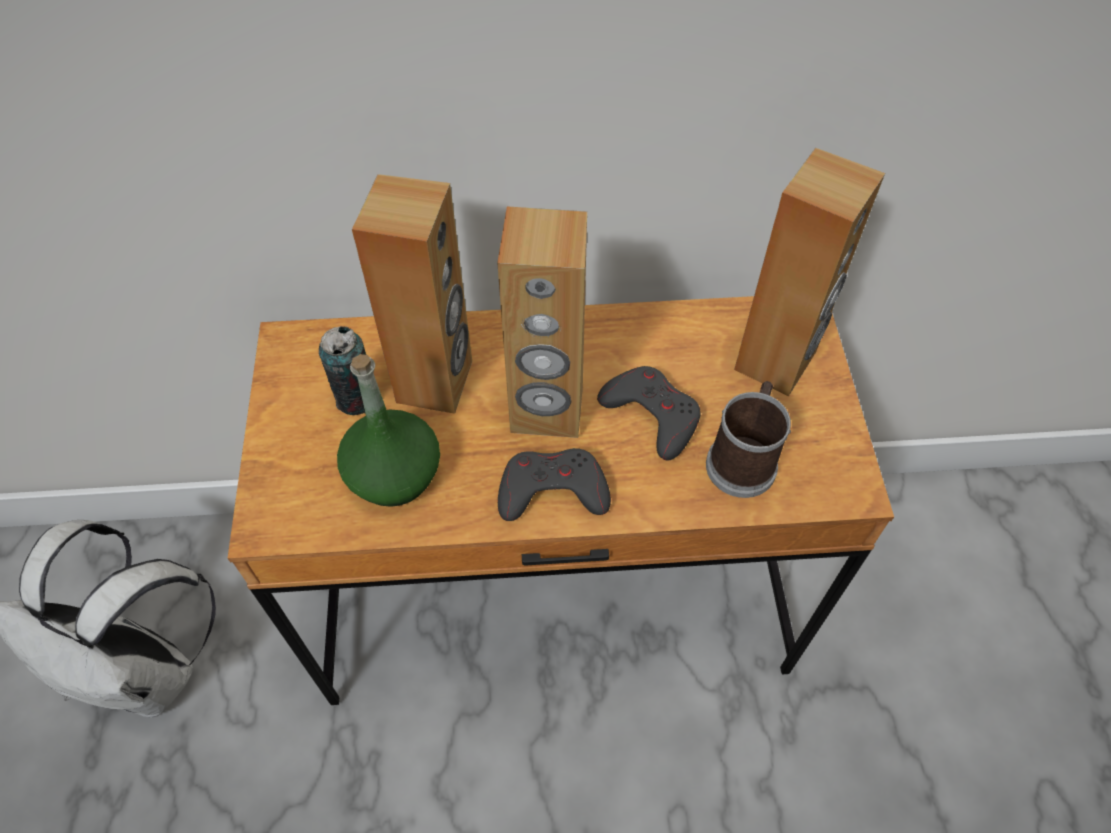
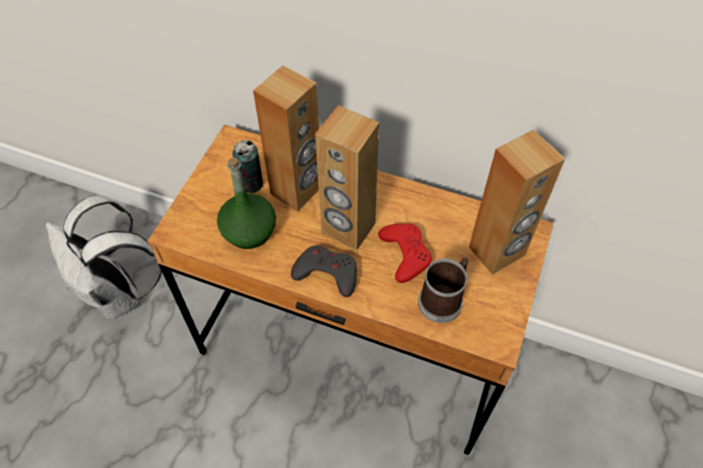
camera: 25 degrees right, 0 degrees up
(651, 414) = (405, 254): grey game controller -> red game controller

